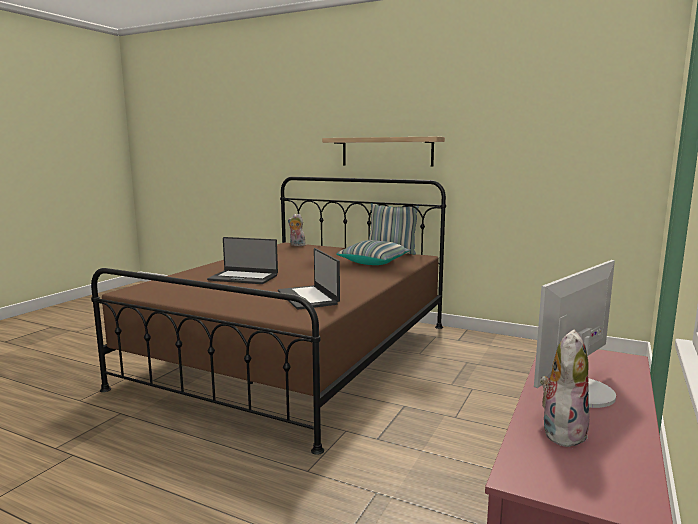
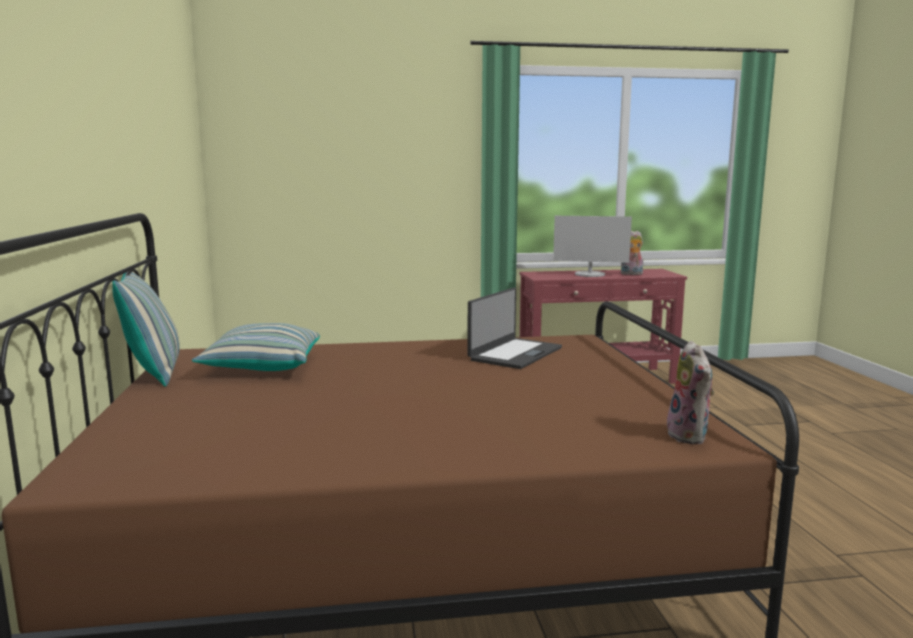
camera: 125 degrees left, 0 degrees up
(243, 277) = (493, 406): laptop -> none
(296, 245) = (81, 468): plush toy -> plush toy (690, 436)
(386, 151) = (83, 156): shelf -> none

